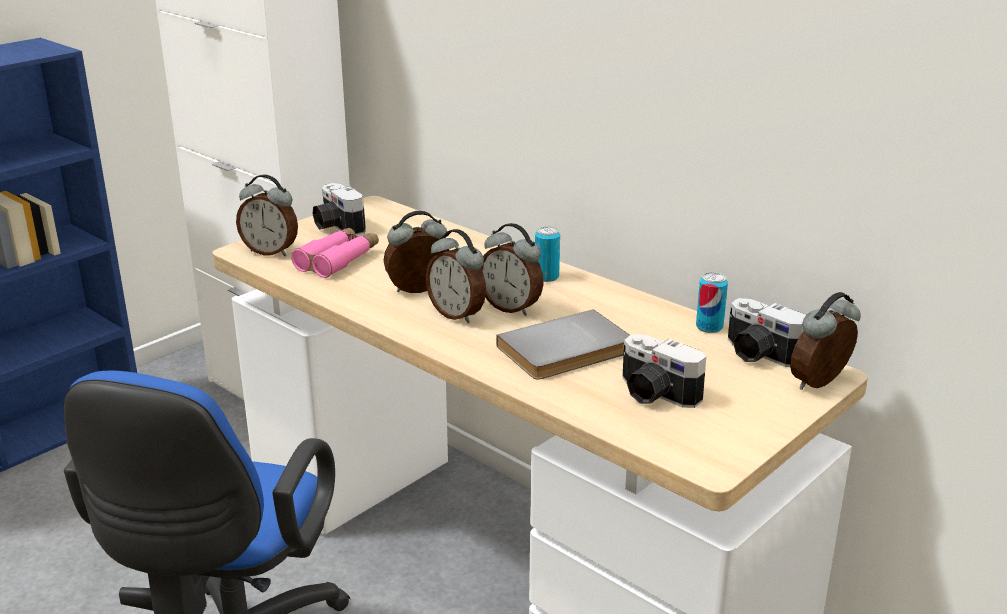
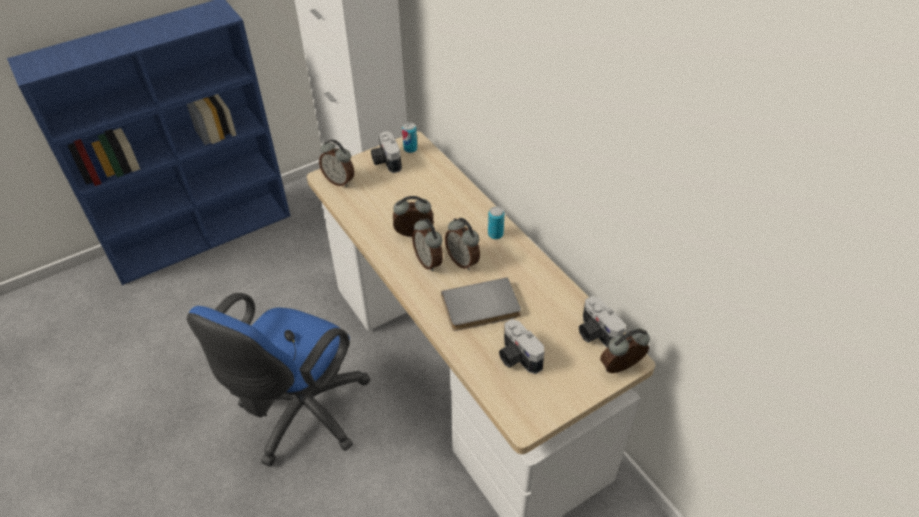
camera: 15 degrees right, 20 degrees up
(338, 260) = (376, 196): pink binoculars -> none
(709, 327) = (576, 302): can -> can (410, 149)

